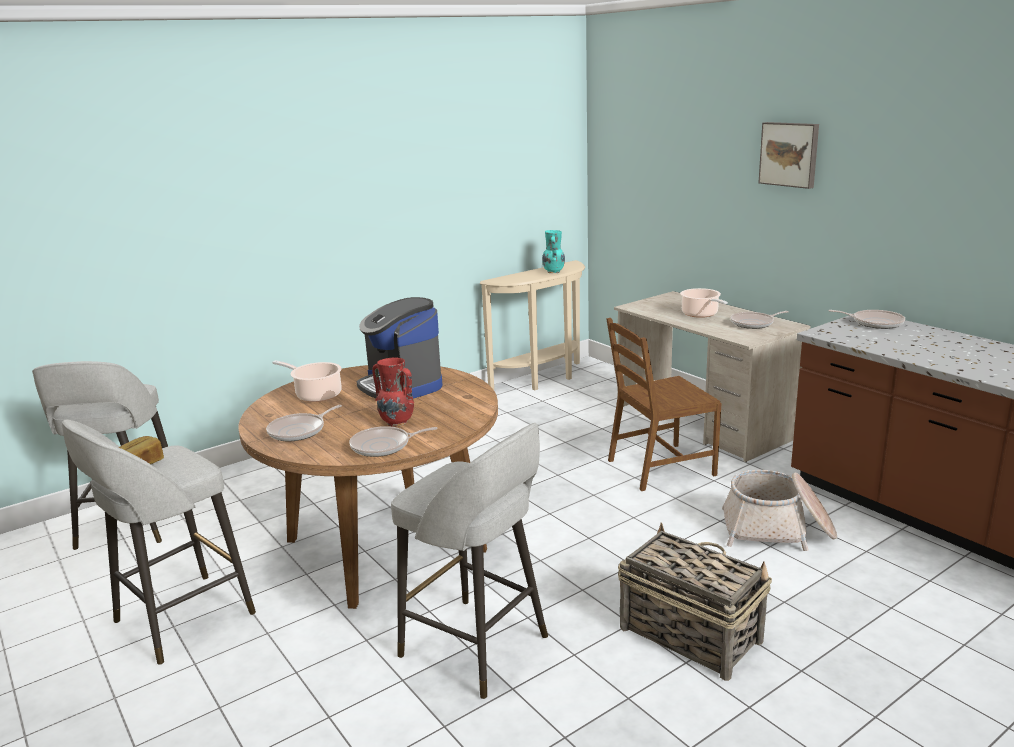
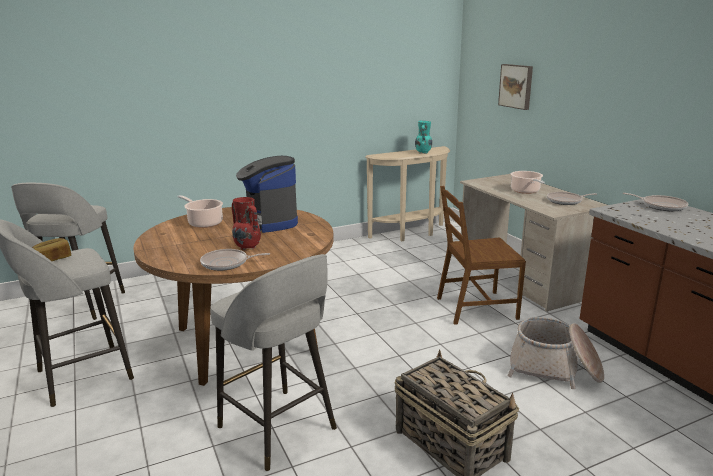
camera: 10 degrees right, 0 degrees up
(299, 431) = (175, 246): frying pan -> none
(790, 154) = (607, 64): picture -> picture (516, 86)

